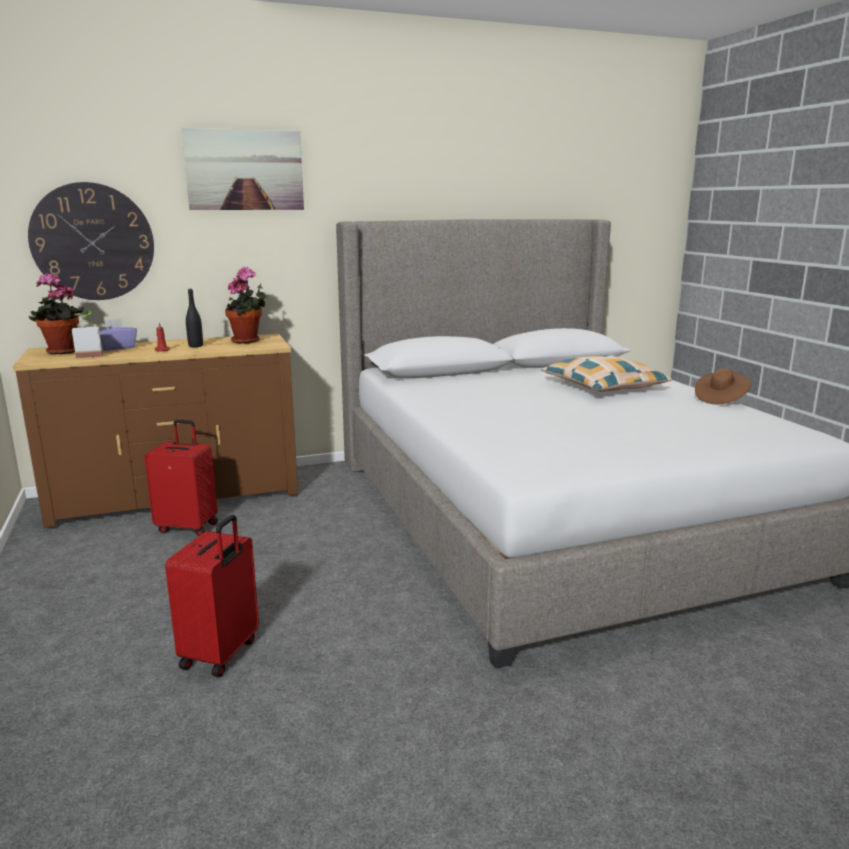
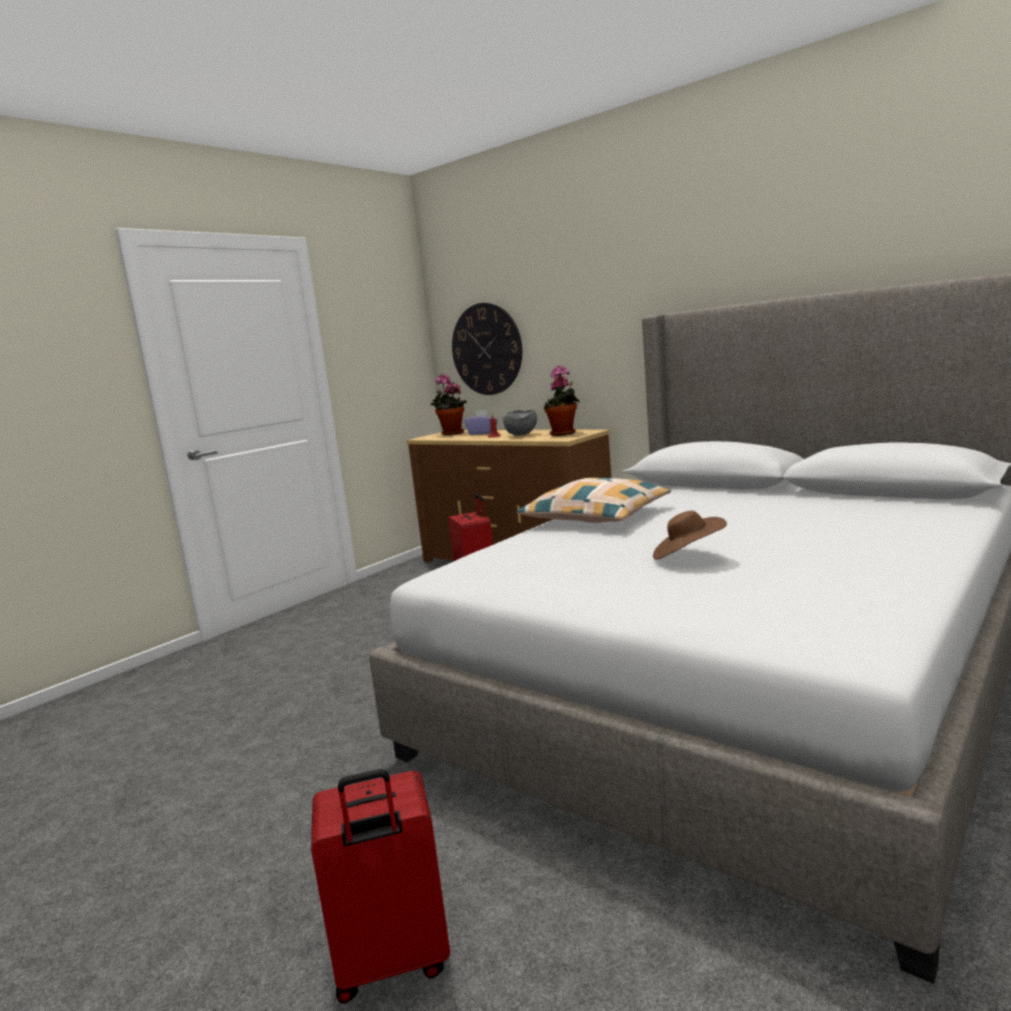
camera: 60 degrees right, 5 degrees down
(90, 355) = (453, 437): potted plant -> none
(195, 346) = (522, 435): black bottle -> grey bowl
(221, 654) = (333, 662): red suitcase -> red suitcase (392, 964)
(244, 170) = (584, 275): picture -> none
(604, 387) = (820, 526): pillow -> pillow (596, 517)
(720, 399) = (927, 574): brown hat -> brown hat (687, 555)

